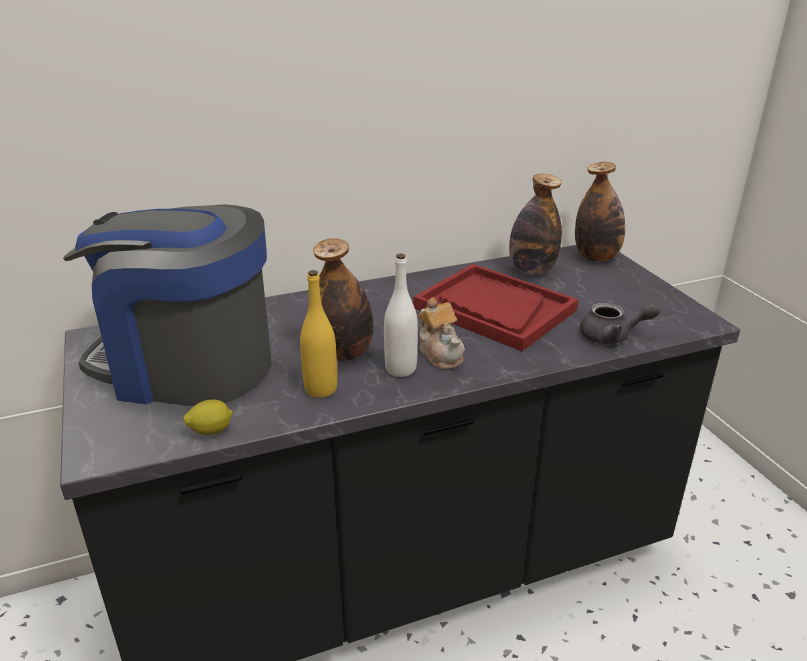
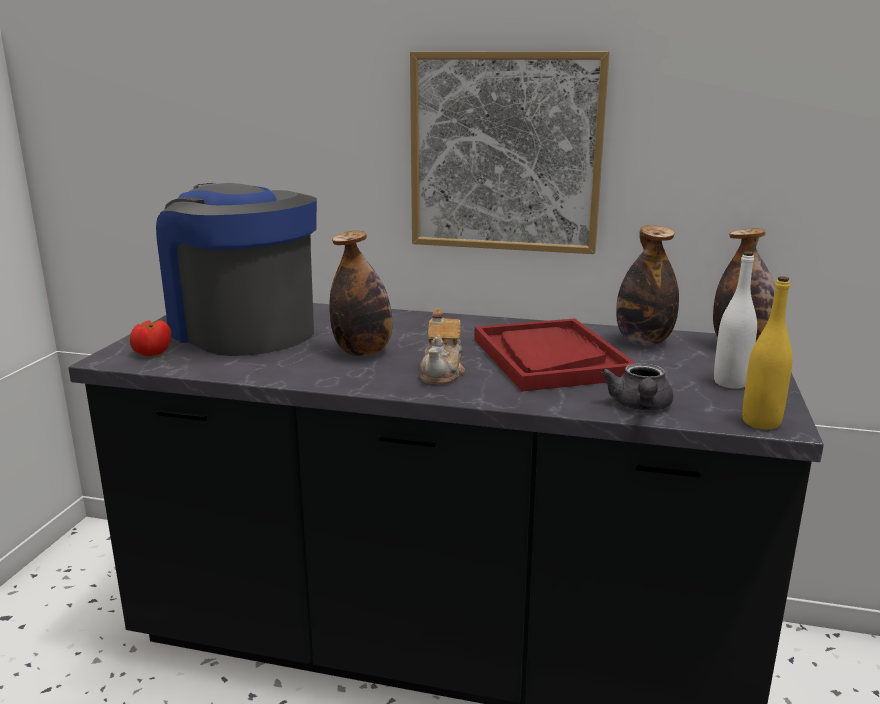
camera: 35 degrees right, 10 degrees down
(135, 429) = (152, 353): none -> tomato
(211, 431) = (193, 367): lemon -> none
(321, 389) = (306, 367): yellow bottle -> yellow bottle (761, 422)
(389, 122) = (505, 152): none -> picture
(400, 369) = (390, 373): white bottle -> white bottle (730, 383)
(612, 336) = (640, 407): grey teapot -> grey teapot turned 60 degrees clockwise

